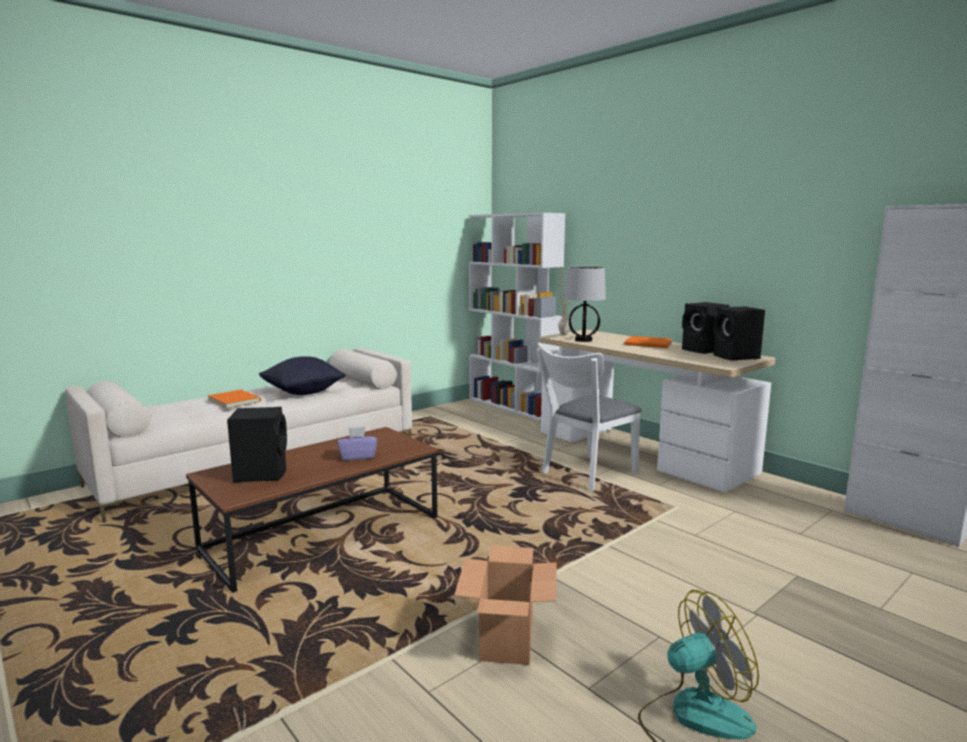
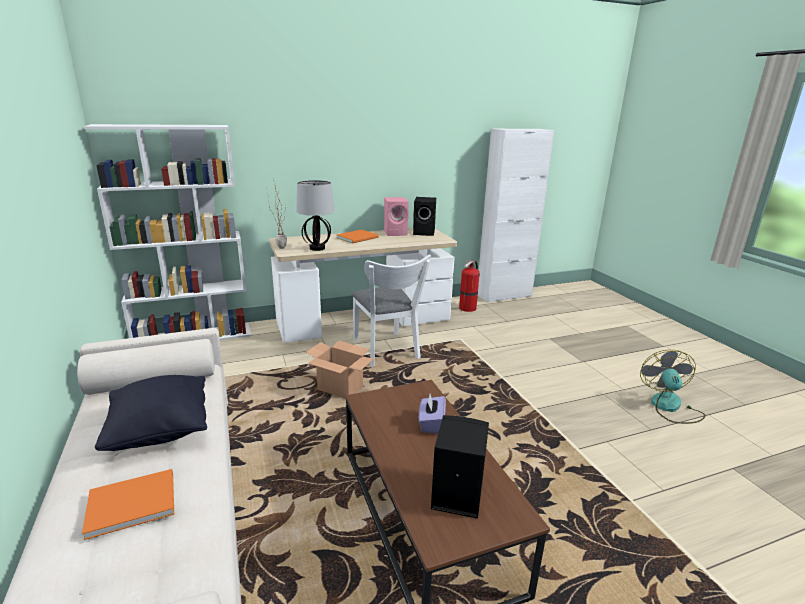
camera: 70 degrees left, 10 degrees up
(507, 641) = (609, 445): cardboard box -> cardboard box (341, 389)
(704, 350) = (396, 233): black speaker -> pink speaker
(792, 500) = (468, 308): none -> fire extinguisher

